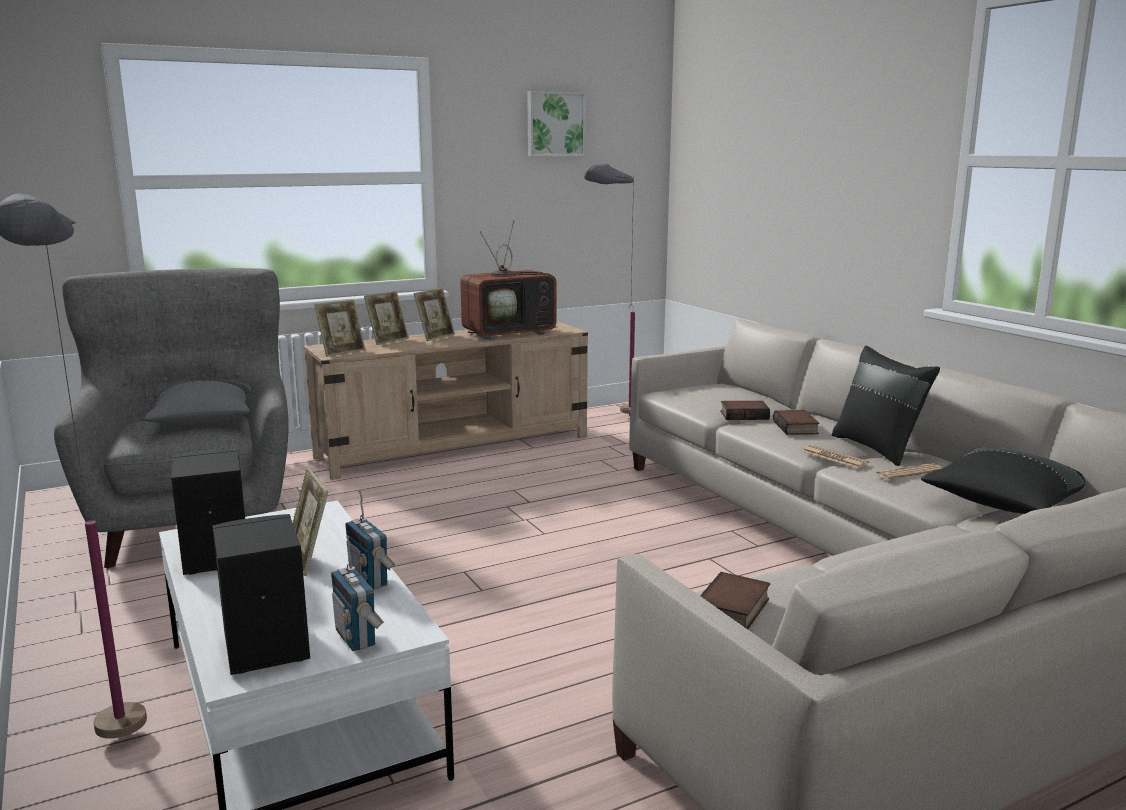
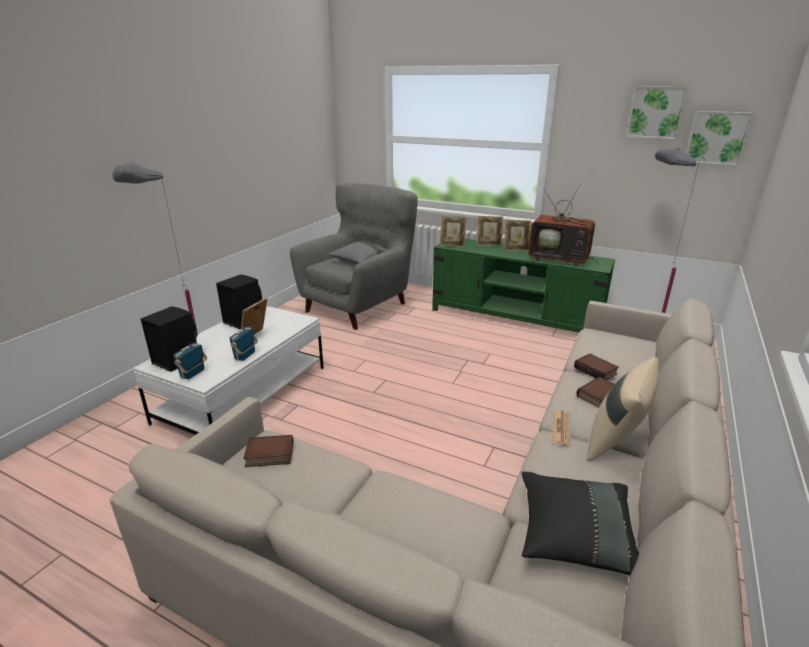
camera: 55 degrees right, 10 degrees up
(455, 447) = (515, 317): beige tv stand -> green tv stand
(619, 152) = (717, 138): none -> picture
(878, 449) = (615, 443): black pillow -> beige pillow
(908, 472) = (574, 468): newspaper -> none

